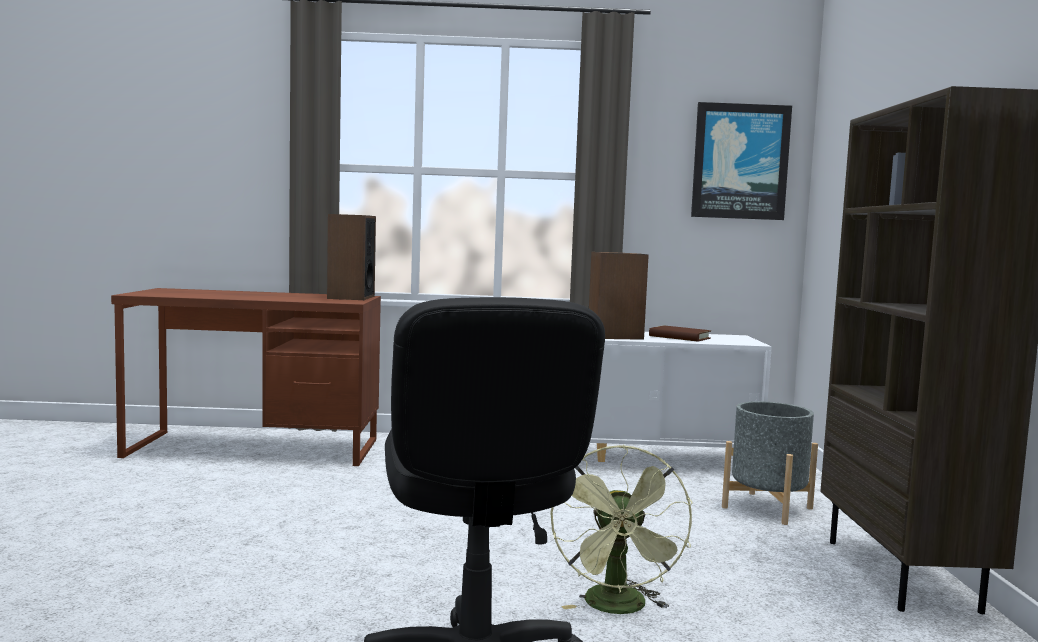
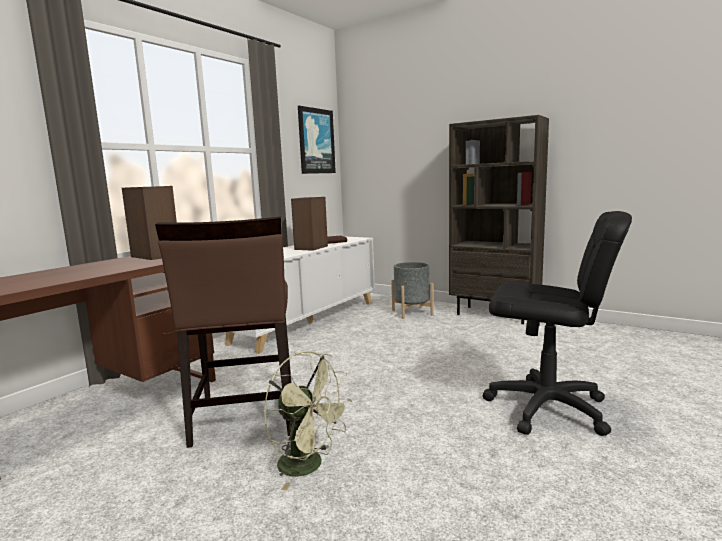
camera: 55 degrees left, 5 degrees up
(285, 498) = (244, 415): none -> brown chair
(619, 608) = (492, 363): green fan -> green fan (309, 466)

